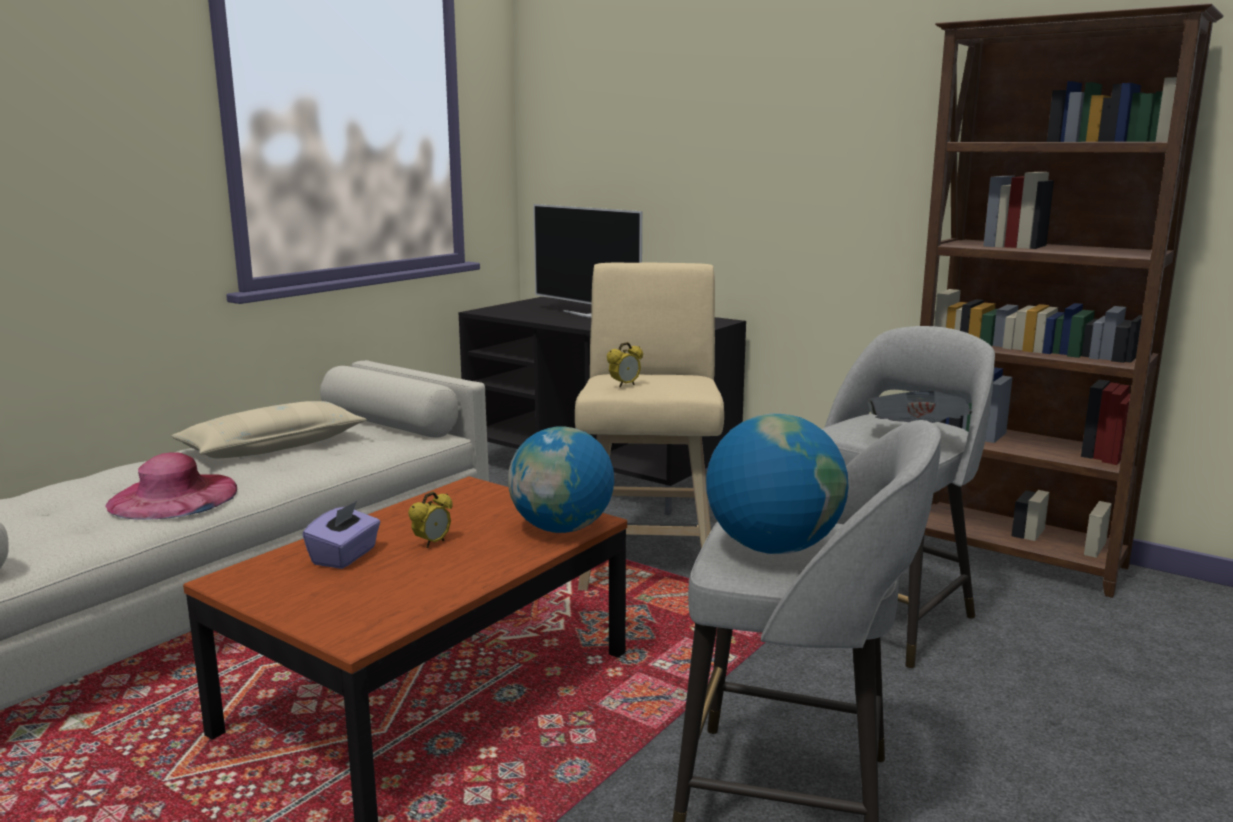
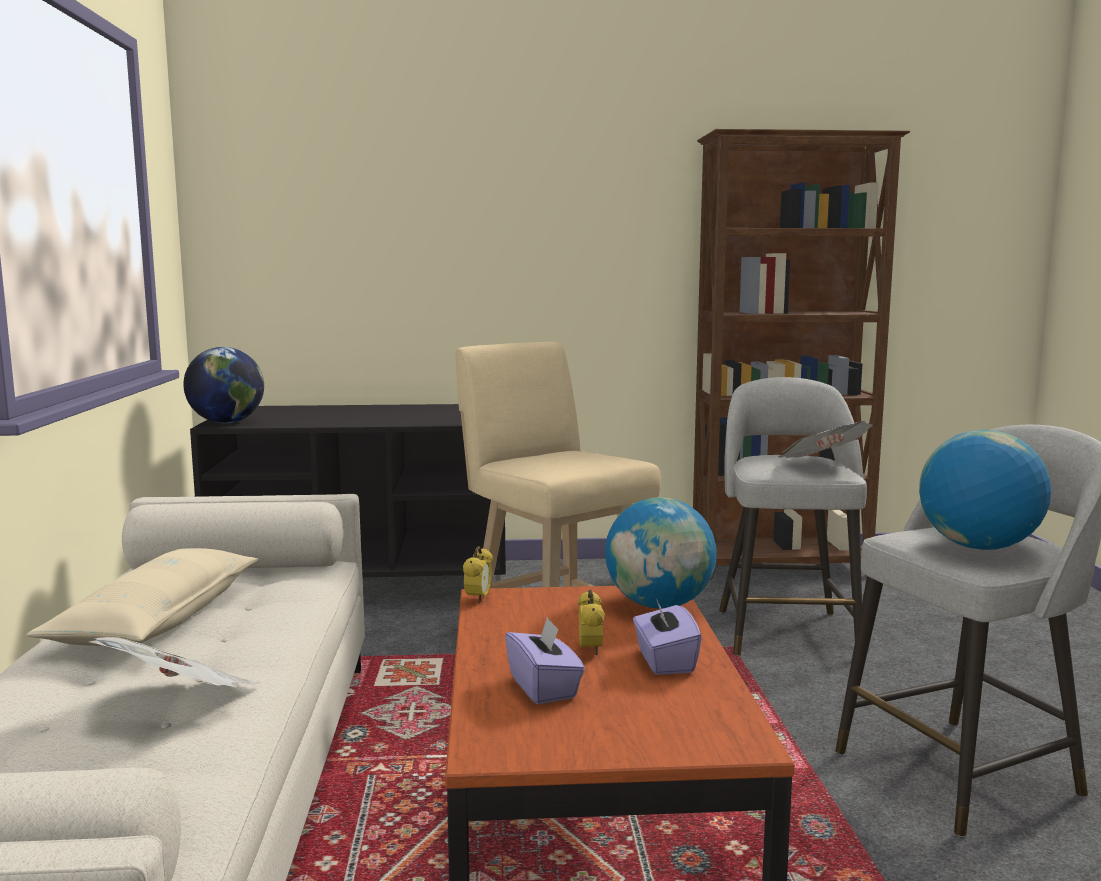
camera: 40 degrees left, 5 degrees down
(173, 496) = (181, 701): pink hat -> newspaper
(455, 568) = (664, 661): none -> purple tissue box
(493, 310) = (226, 422): none -> globe
(590, 315) = (350, 415): television -> none
(624, 385) = (564, 464): alarm clock -> alarm clock (478, 599)

